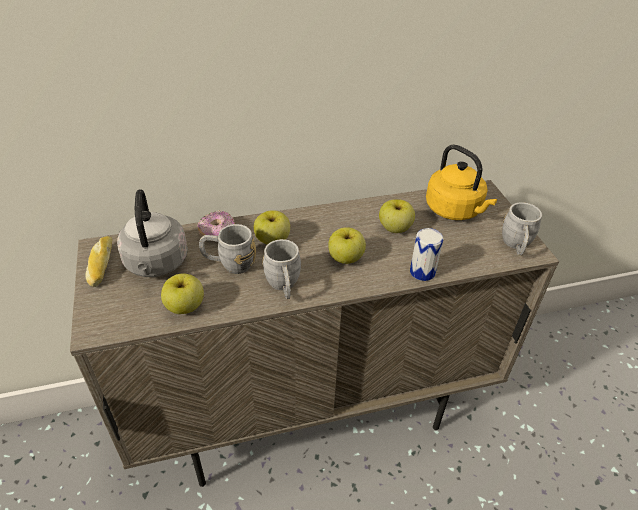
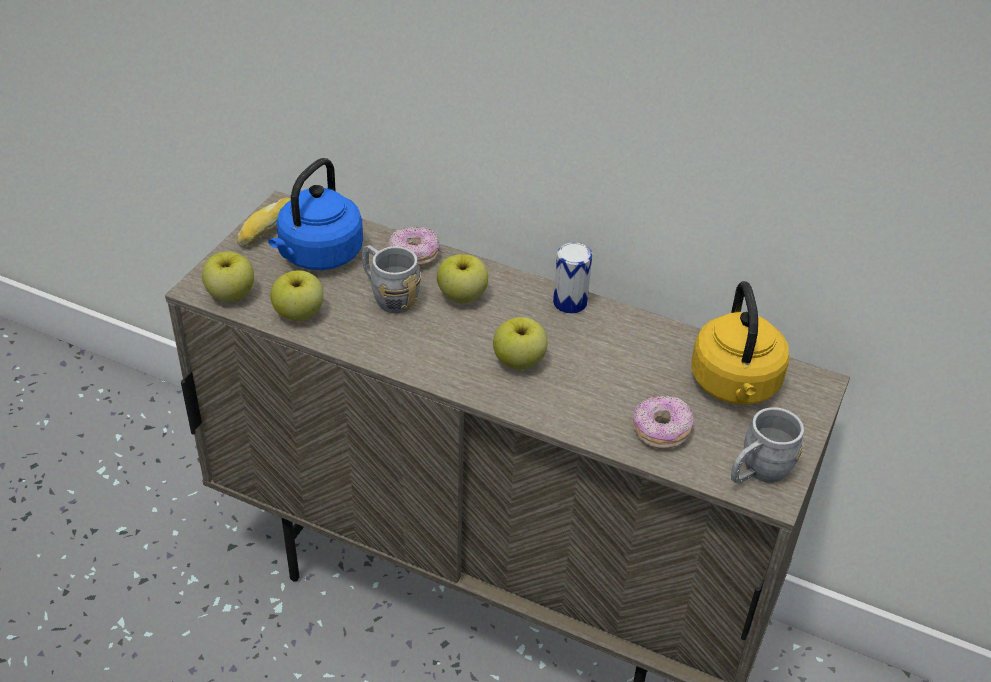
camera: 40 degrees right, 0 degrees up
(156, 264) = (318, 256): grey kettle -> blue kettle
(283, 286) = (415, 351): grey mug -> none
(395, 228) = (623, 362): apple -> apple (230, 294)
(422, 272) = (589, 428): can -> can (570, 302)
(454, 252) = (660, 431): none -> donut

